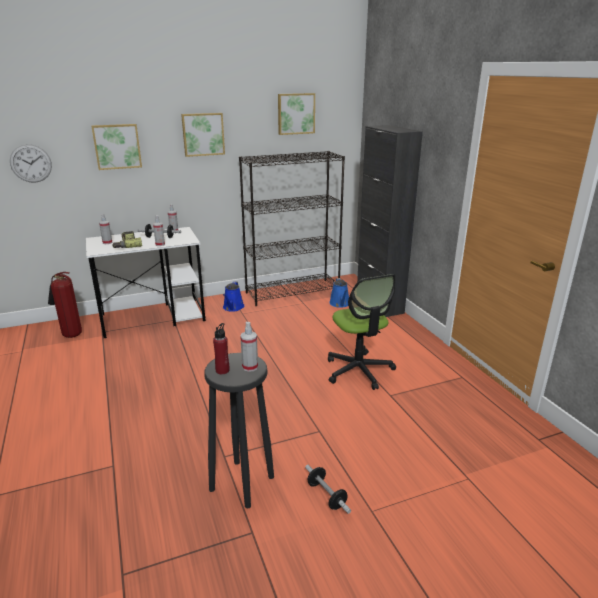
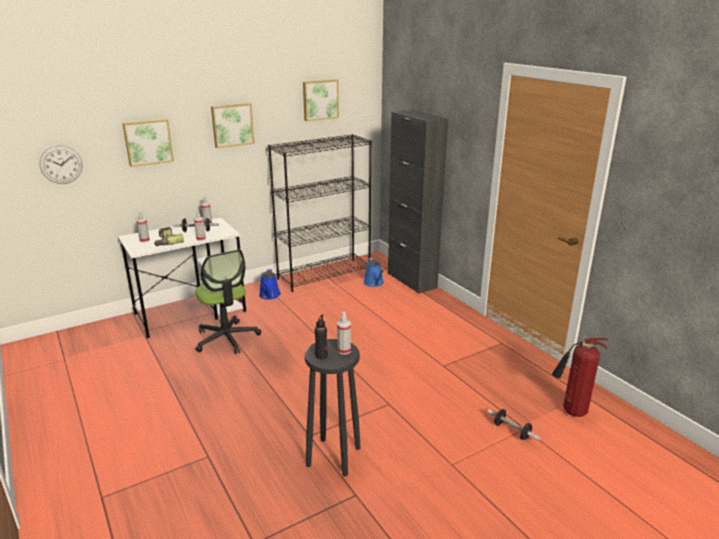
camera: 10 degrees left, 0 degrees up
(70, 335) = (109, 338): fire extinguisher -> fire extinguisher (571, 412)
(222, 370) = (321, 356): red bottle -> black bottle
(326, 495) = (410, 457): dumbbell -> dumbbell (512, 431)
(359, 370) = (409, 346): office chair -> office chair (227, 338)

